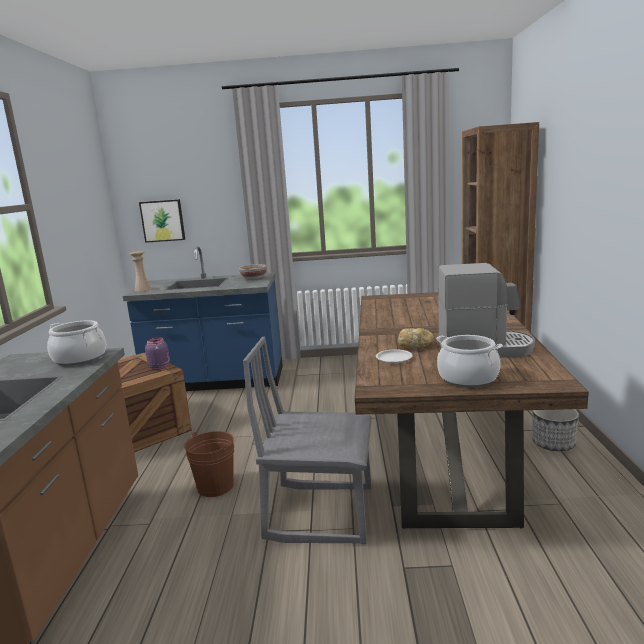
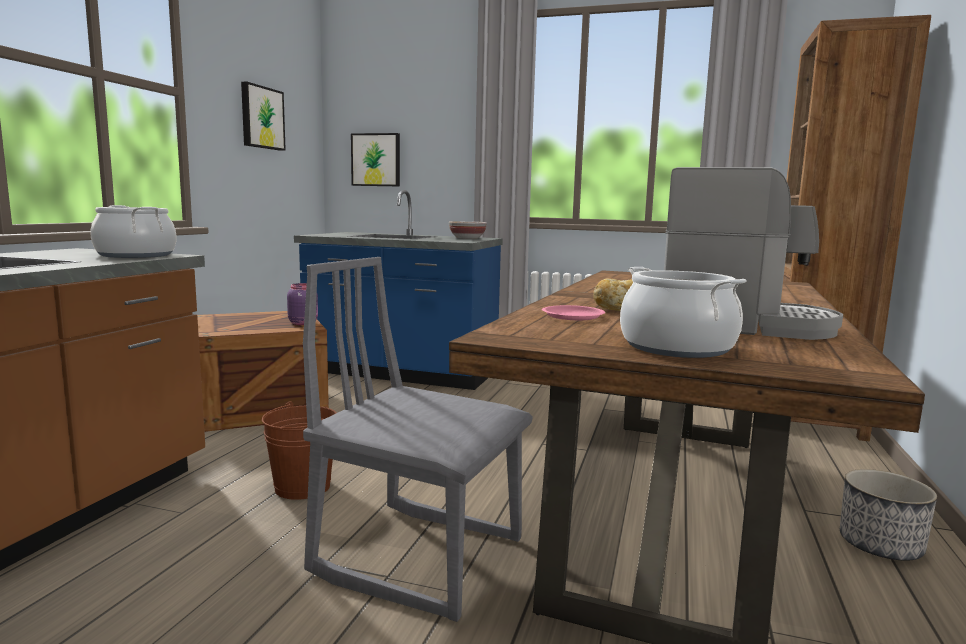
camera: 15 degrees right, 5 degrees down
(77, 206) = (261, 117): none -> picture
(142, 289) = (324, 234): beige vase -> none
(394, 358) = (573, 316): white plate -> pink plate

